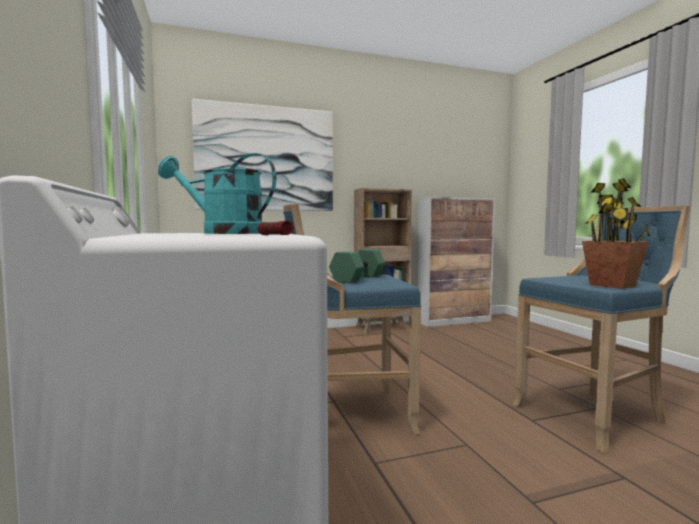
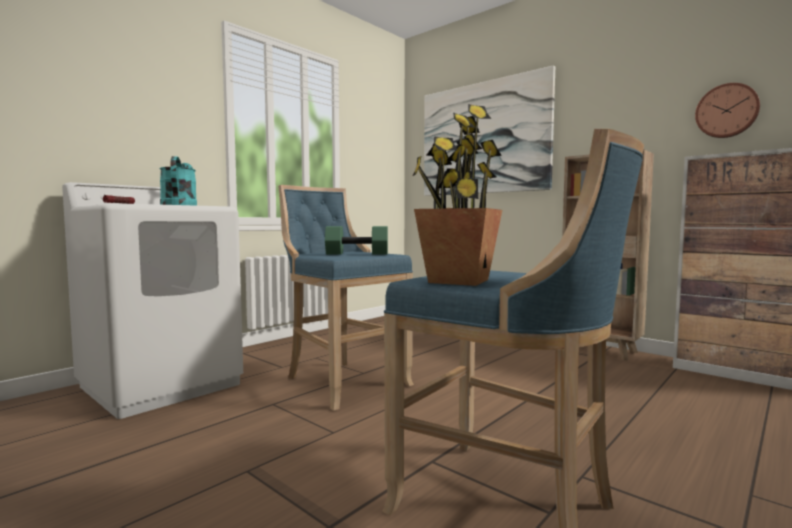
camera: 60 degrees right, 0 degrees up
(431, 171) = (727, 111): none -> wall clock

